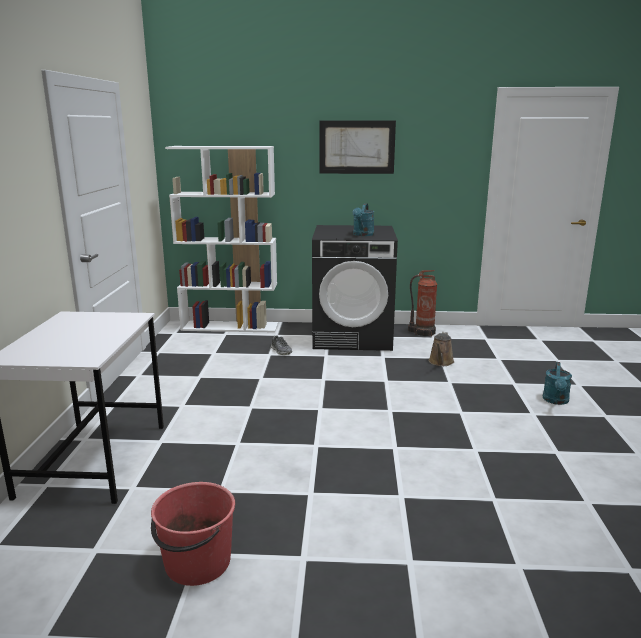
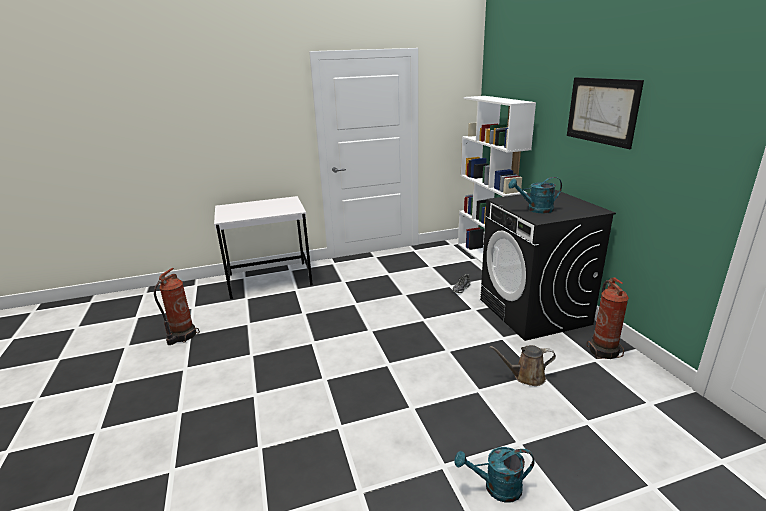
camera: 70 degrees right, 5 degrees up
(197, 563) = (182, 336): red bucket -> fire extinguisher

